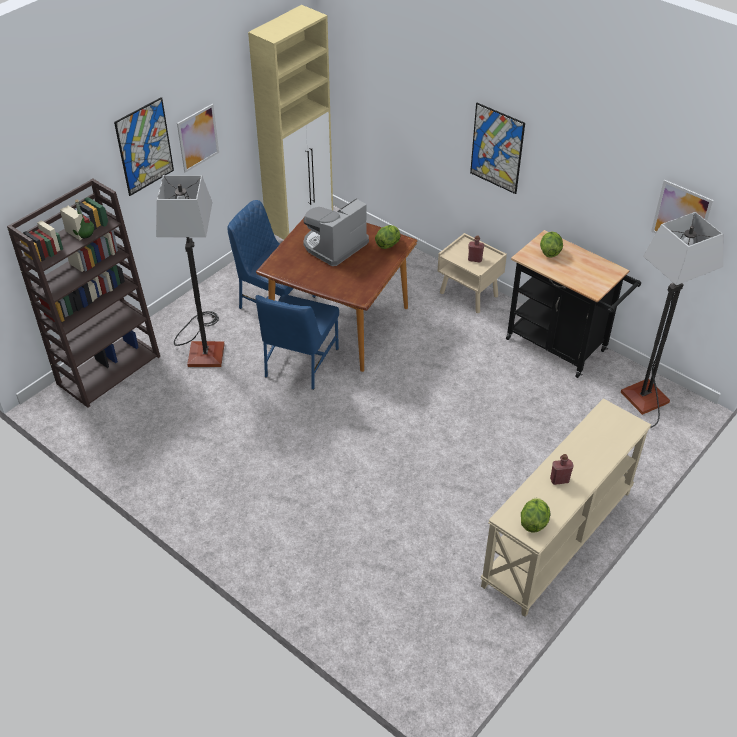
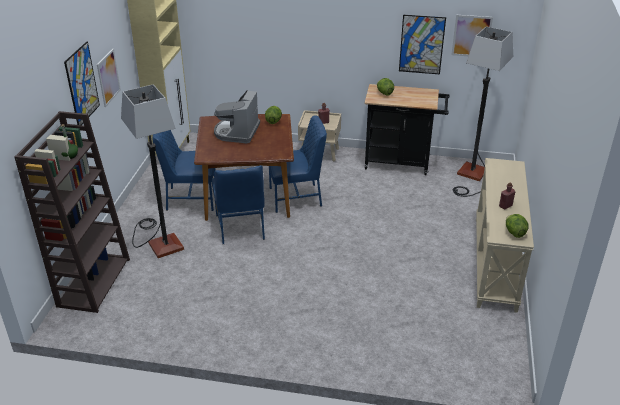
camera: 30 degrees left, 10 degrees down
(392, 347) = (296, 197): none -> blue chair
(497, 148) = (323, 35): picture -> picture (421, 44)

